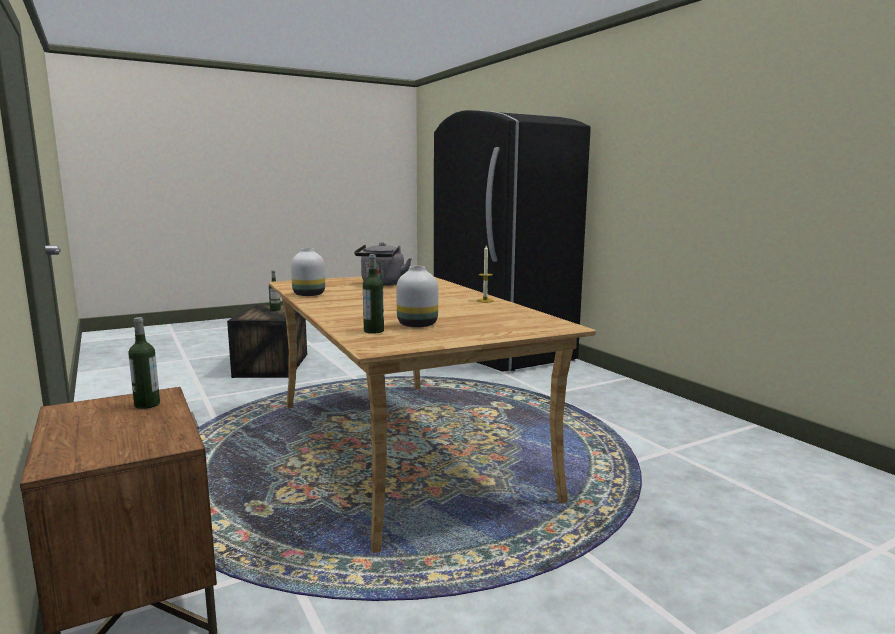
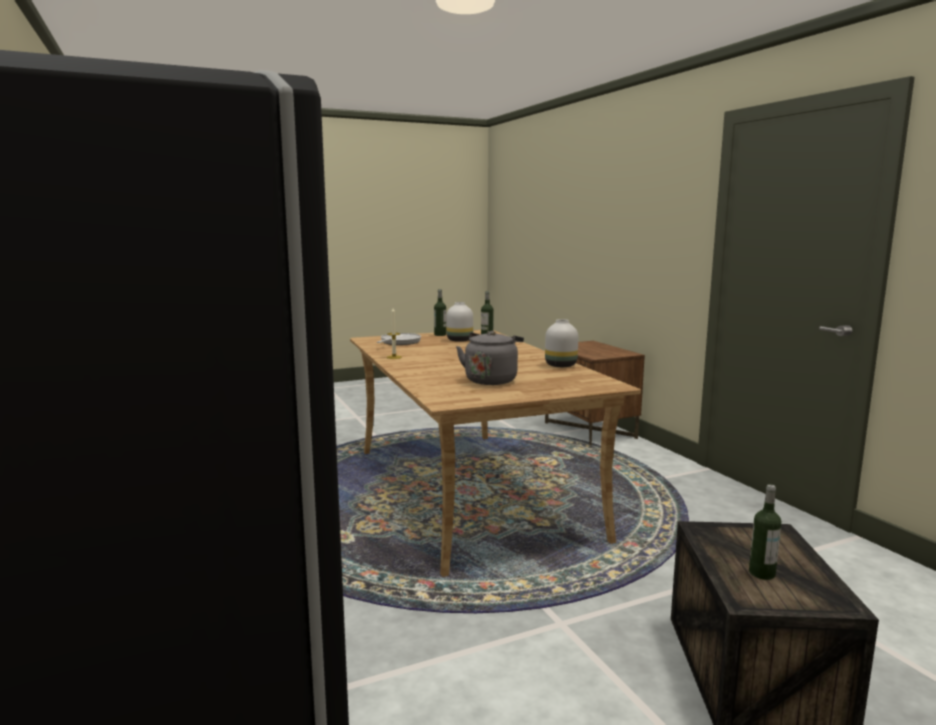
camera: 175 degrees left, 0 degrees up
(147, 404) = (594, 354): bottle -> bottle (440, 335)
(505, 320) = (399, 342): none -> frying pan

